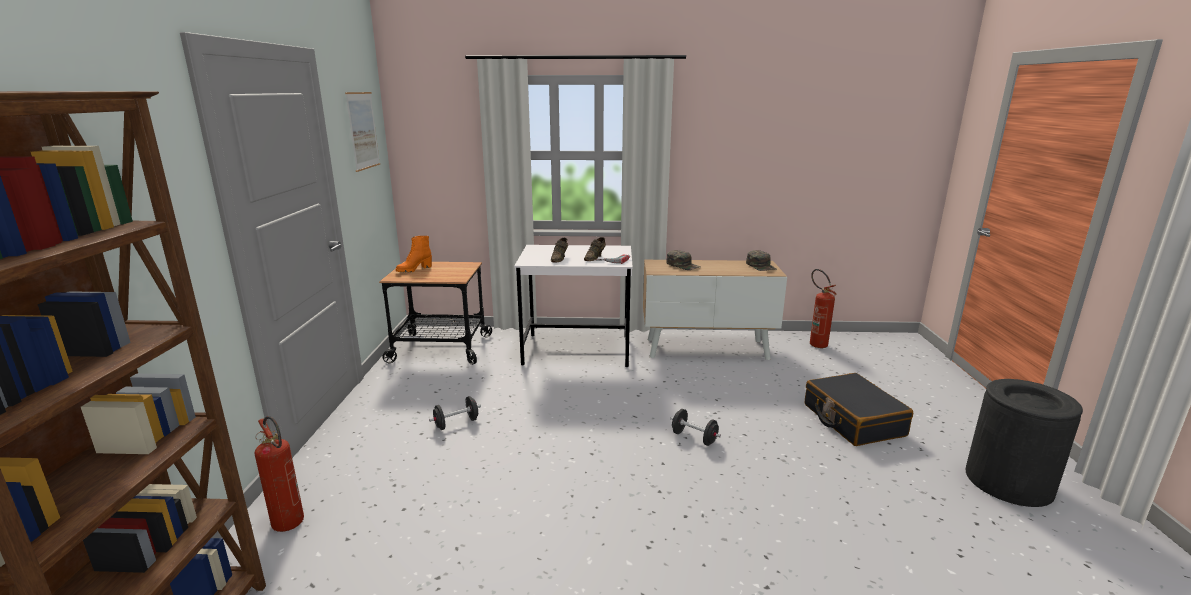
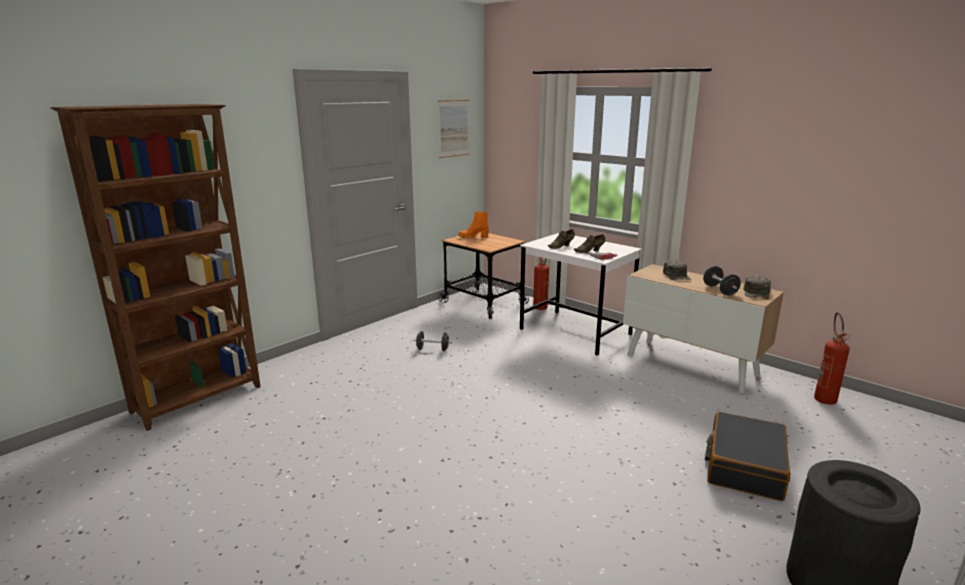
camera: 40 degrees right, 0 degrees up
(291, 526) = (297, 367): fire extinguisher -> fire extinguisher (541, 309)
(694, 438) = (573, 418): black dumbbell -> black dumbbell (720, 290)

